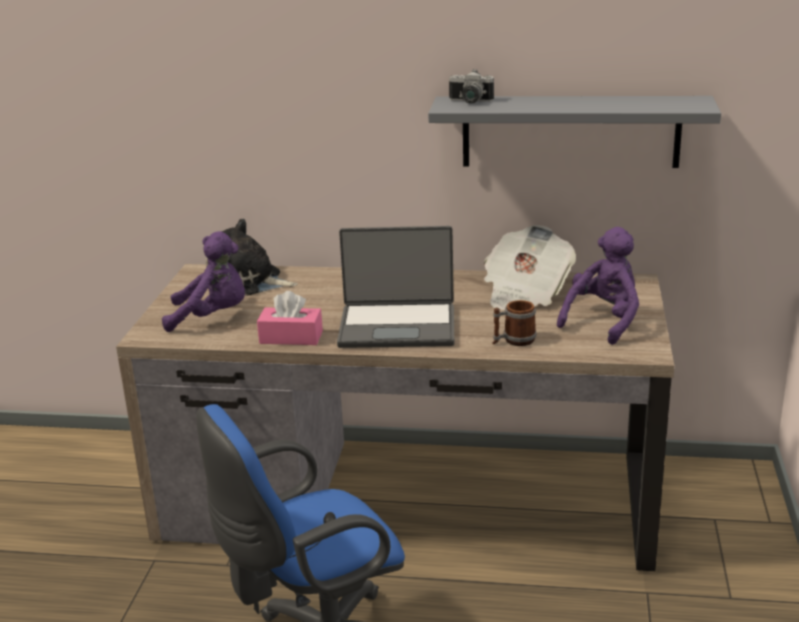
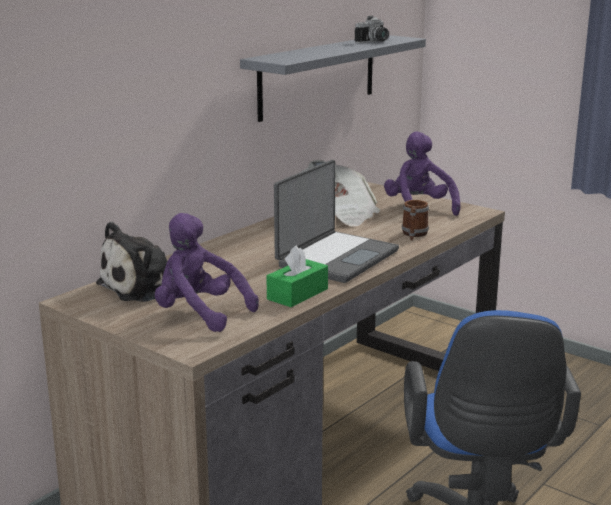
camera: 60 degrees left, 5 degrees down
(212, 317) = (199, 314): purple plush toy -> purple plush toy turned 90 degrees counterclockwise
(291, 337) = (297, 294): pink tissue box -> green tissue box
(469, 102) = (280, 56): camera -> camera (374, 42)

